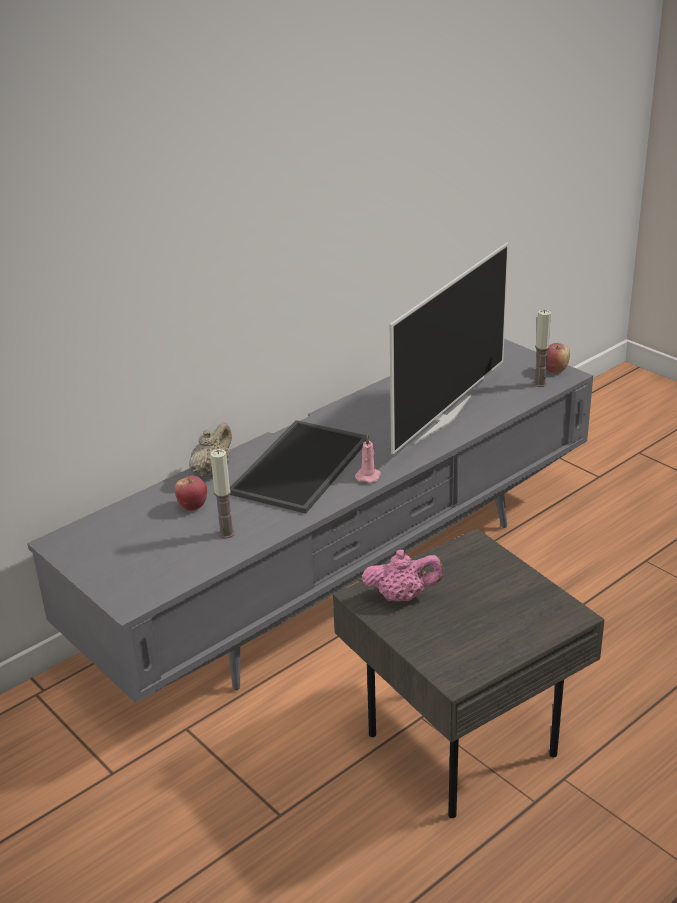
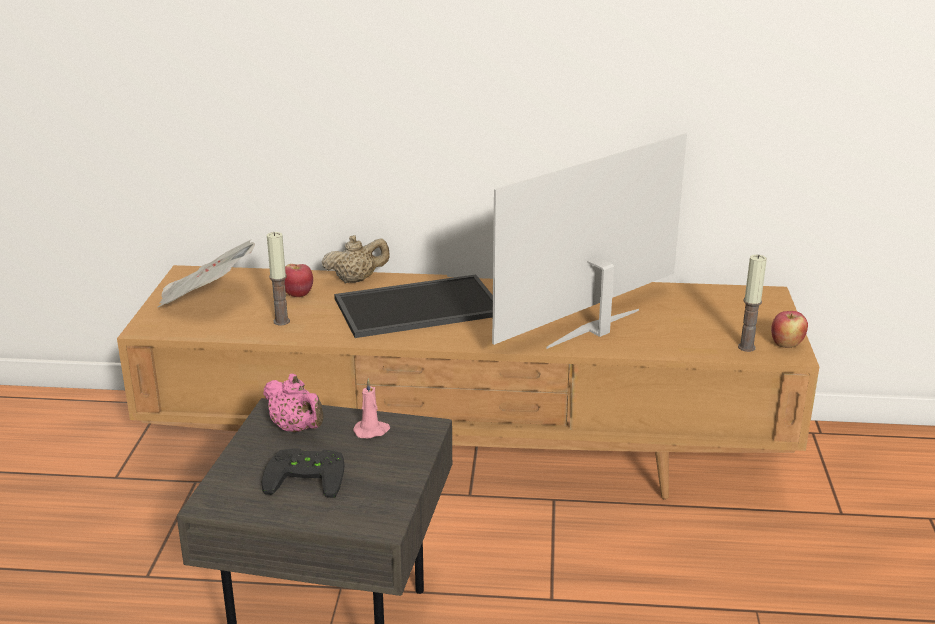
camera: 45 degrees right, 5 degrees down
(125, 552) = (206, 299): none -> newspaper
(342, 574) = (468, 451): grey tv stand -> brown tv stand
(368, 476) = (450, 338): pink candle -> pink candle (372, 431)
(441, 419) = (595, 330): television -> television turned 150 degrees clockwise
(475, 619) = (308, 476): none -> black game controller

